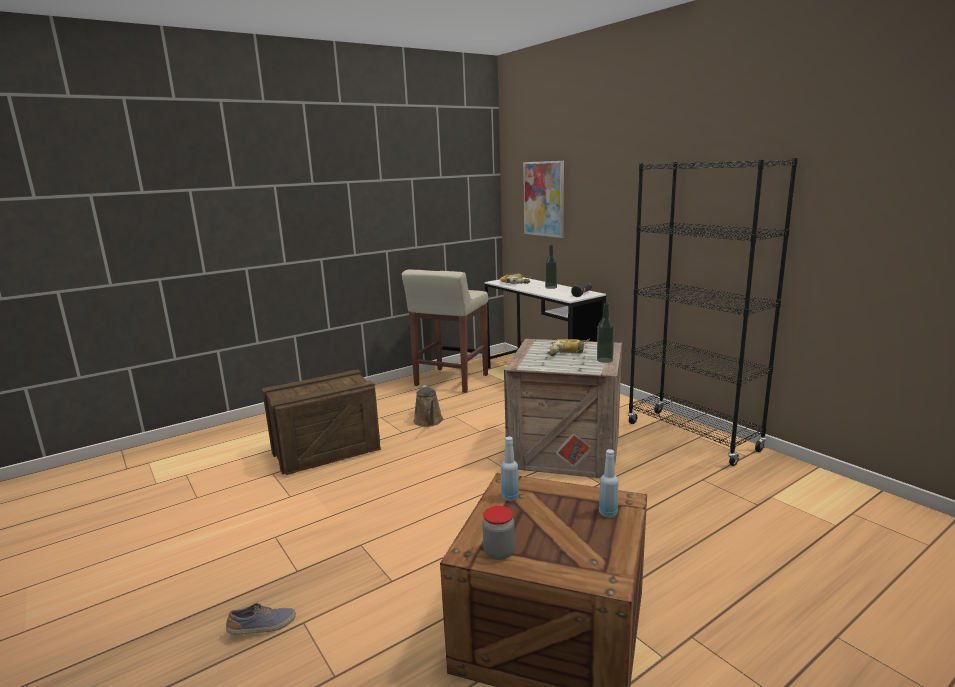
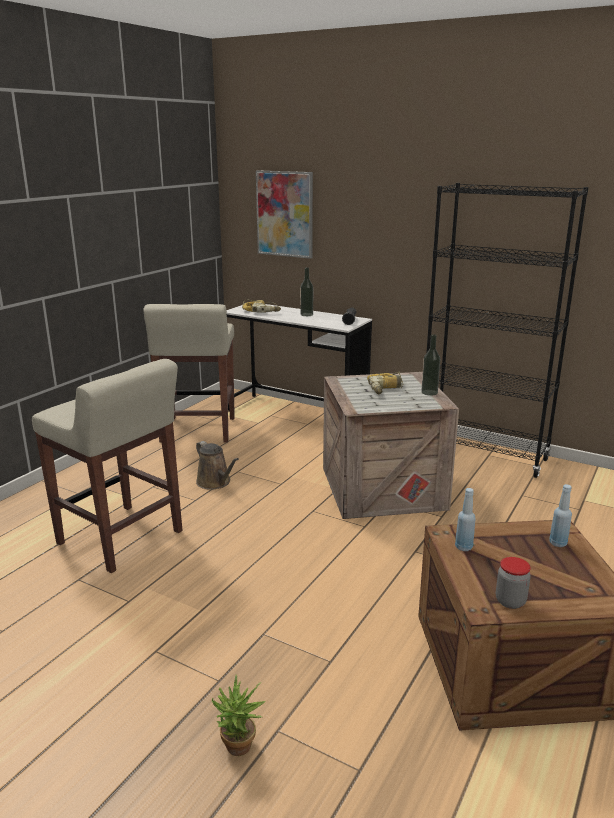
camera: 25 degrees left, 5 degrees up
(262, 628) = (238, 750): shoe -> potted plant
(325, 450) = (121, 538): crate -> beige stool

